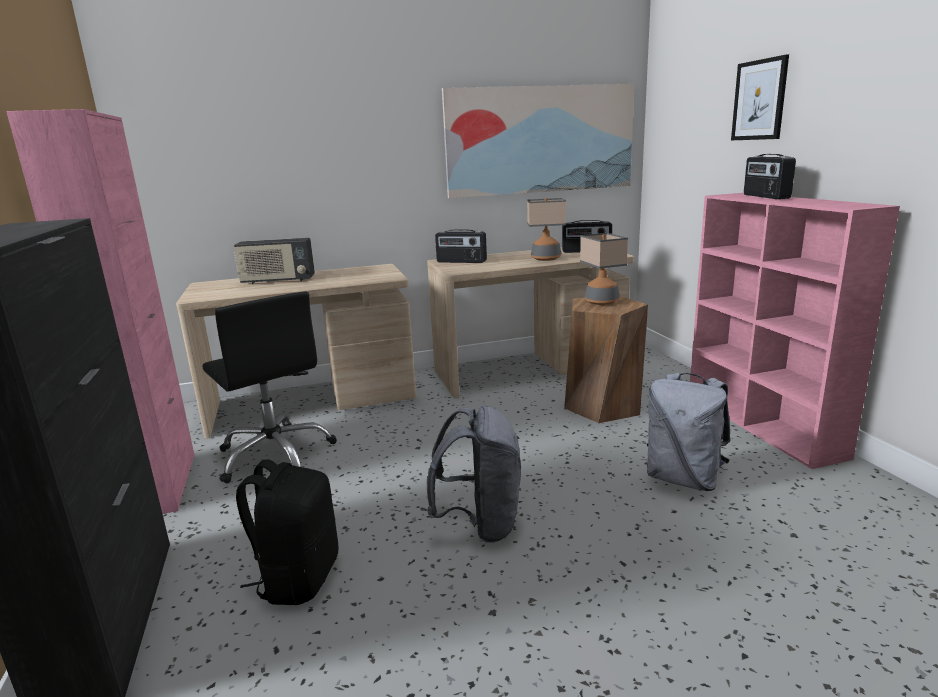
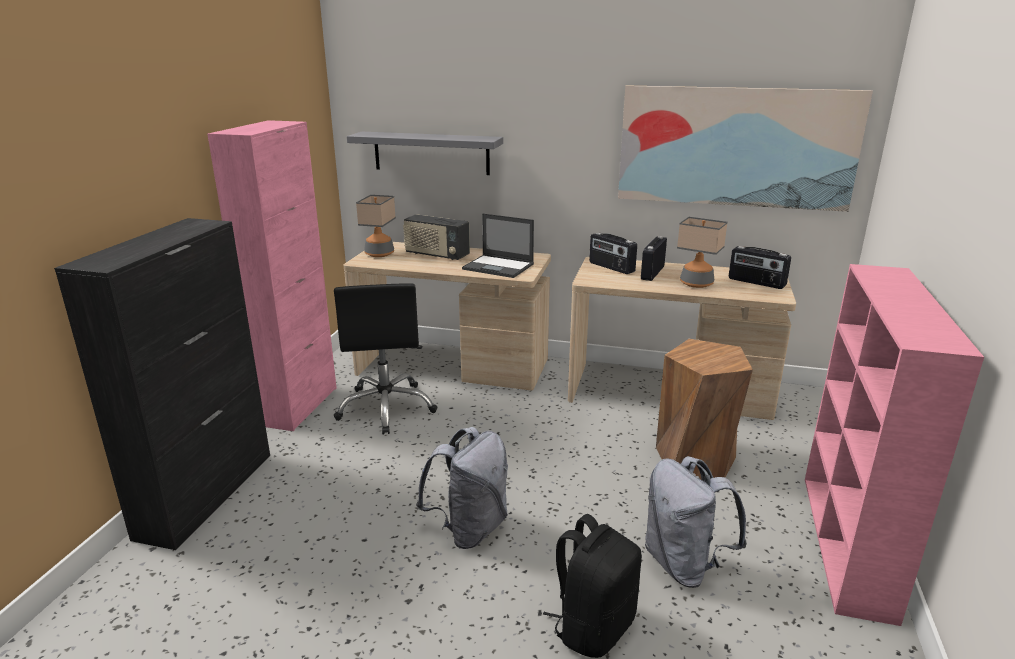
camera: 30 degrees right, 5 degrees up
(244, 173) = (431, 153): none -> grey shelf
(298, 578) = (318, 515): black backpack -> black backpack (593, 626)
(358, 277) = (499, 267): none -> laptop
(601, 302) = (709, 352): table lamp -> table lamp (379, 254)
(759, 100) = (948, 161): picture -> none
(765, 196) = (901, 287): radio -> radio (652, 273)

